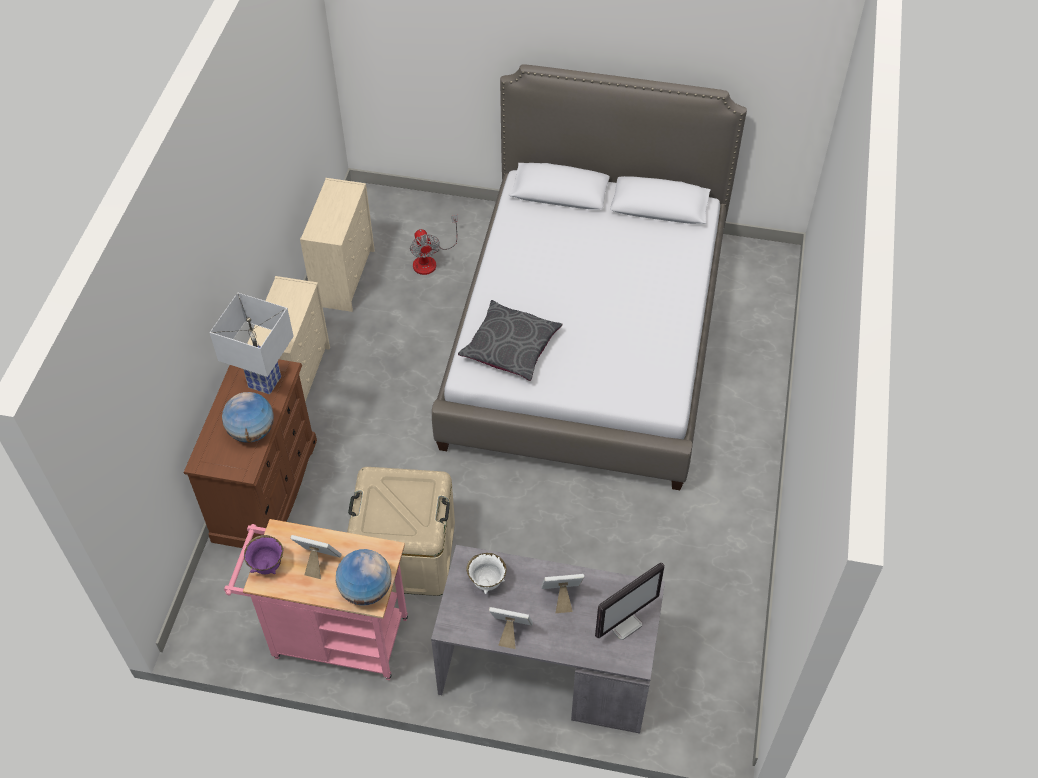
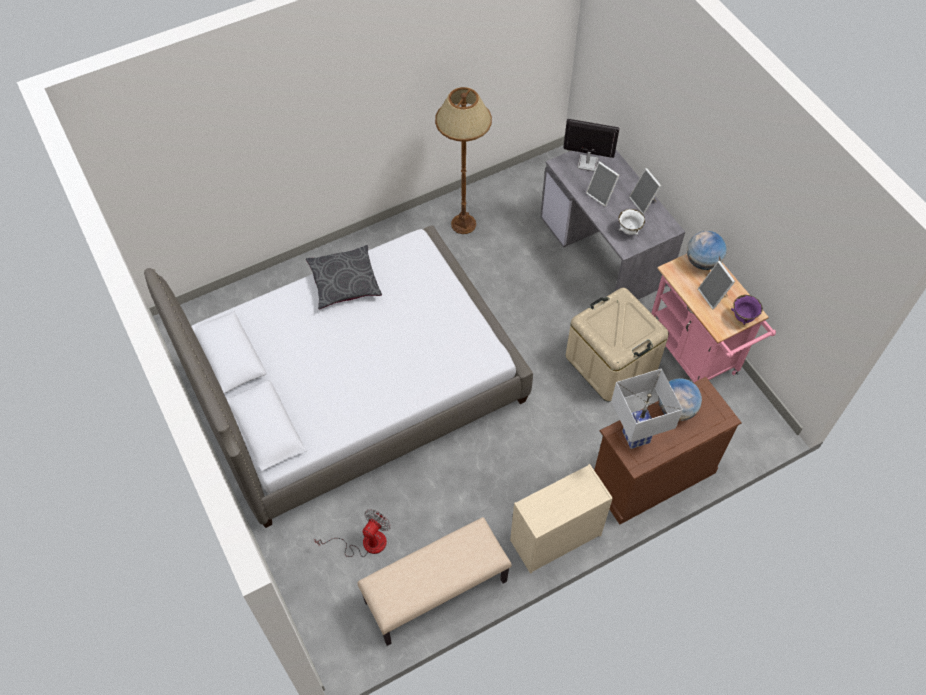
camera: 130 degrees left, 5 degrees up
(344, 276) = (436, 592): beige dresser -> beige bench
(510, 347) = (449, 350): grey pillow -> grey pillow (344, 282)
(707, 554) = (463, 224): none -> brown floor lamp

